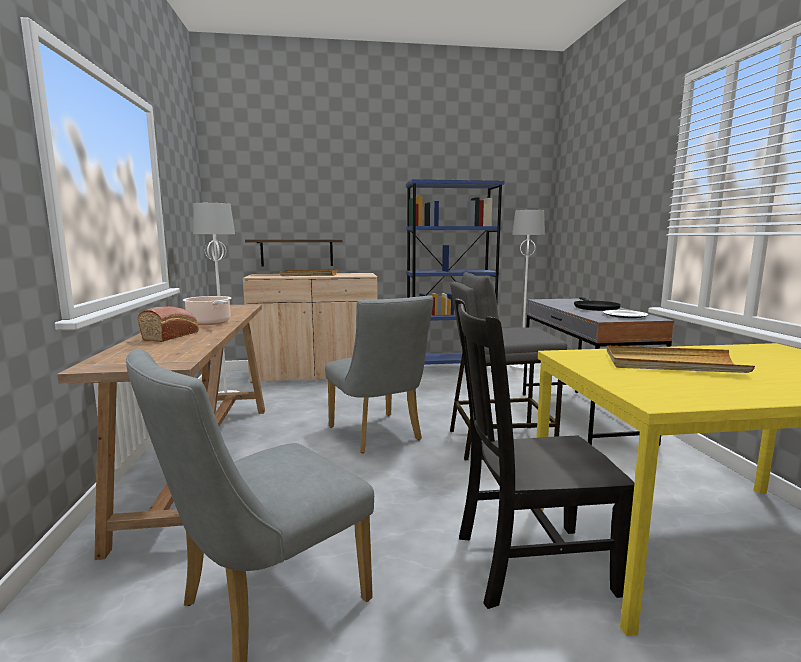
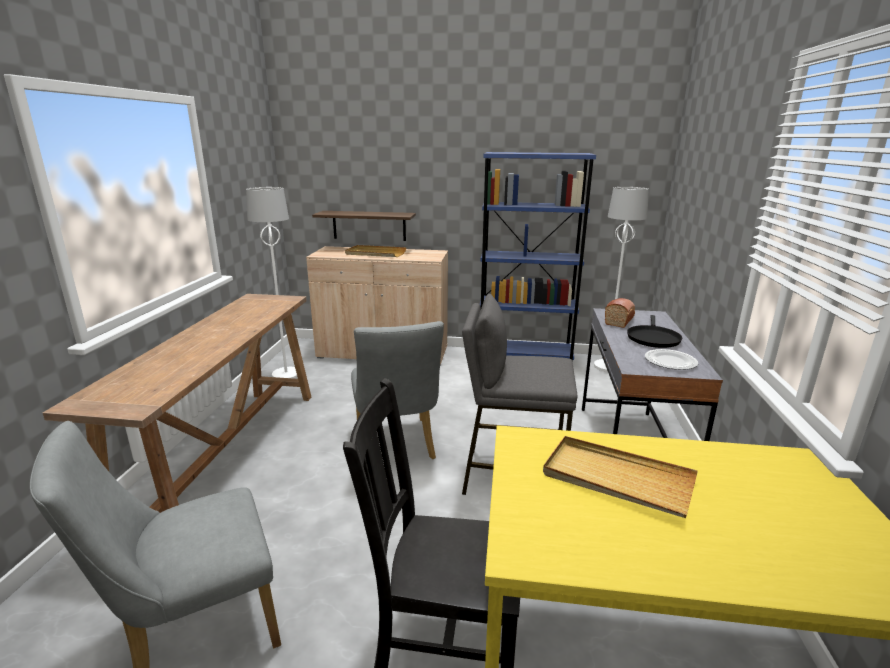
camera: 15 degrees right, 10 degrees up
(172, 336) = (177, 355): bread -> bread (620, 320)
(210, 323) = (228, 332): cooking pot -> none

